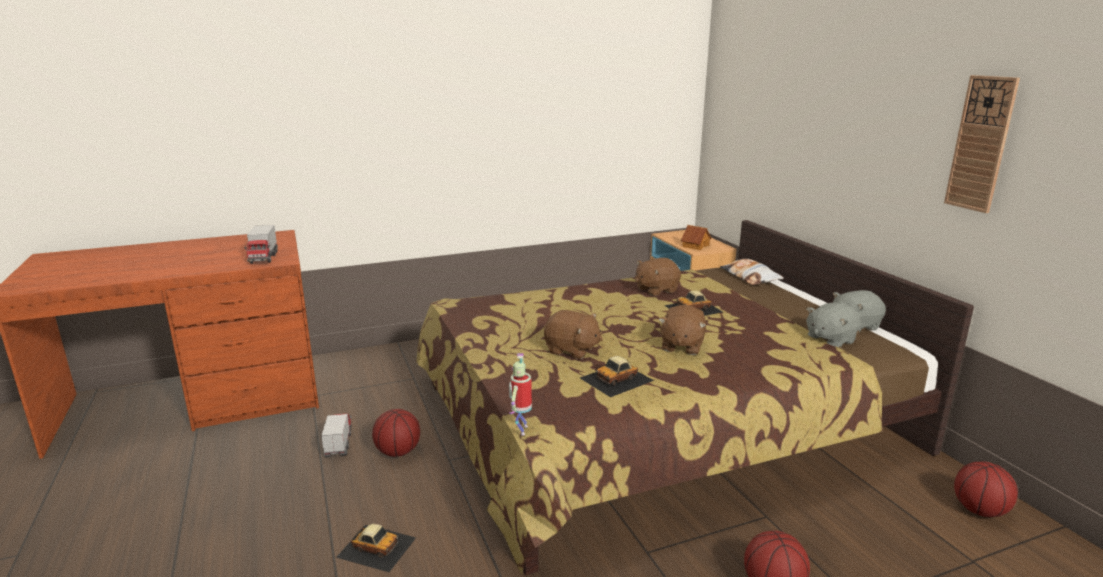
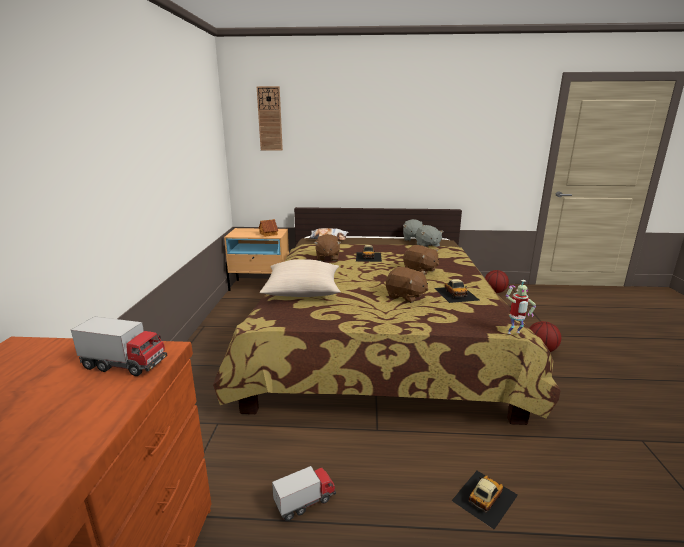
camera: 65 degrees left, 0 degrees up
(339, 444) = (305, 502): toy truck -> toy truck turned 135 degrees clockwise
(398, 452) = (346, 458): basketball -> none
(521, 429) = (514, 333): toy robot -> toy robot turned 45 degrees counterclockwise
(534, 300) = (302, 291): none -> beige pillow
(572, 350) = (405, 296): brown plush toy -> brown plush toy turned 75 degrees clockwise
(981, 144) = (450, 134): wall clock -> wall clock (270, 119)

